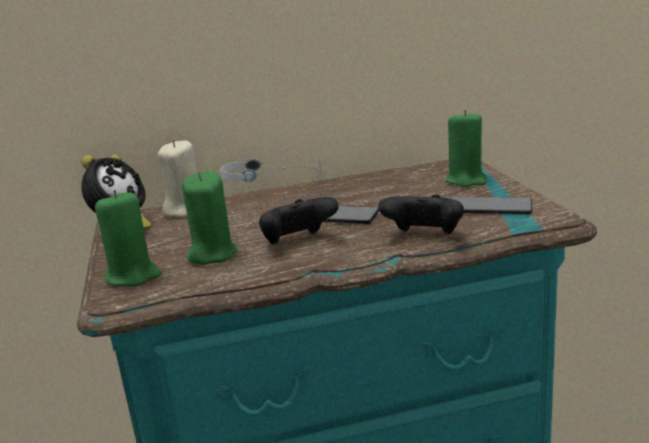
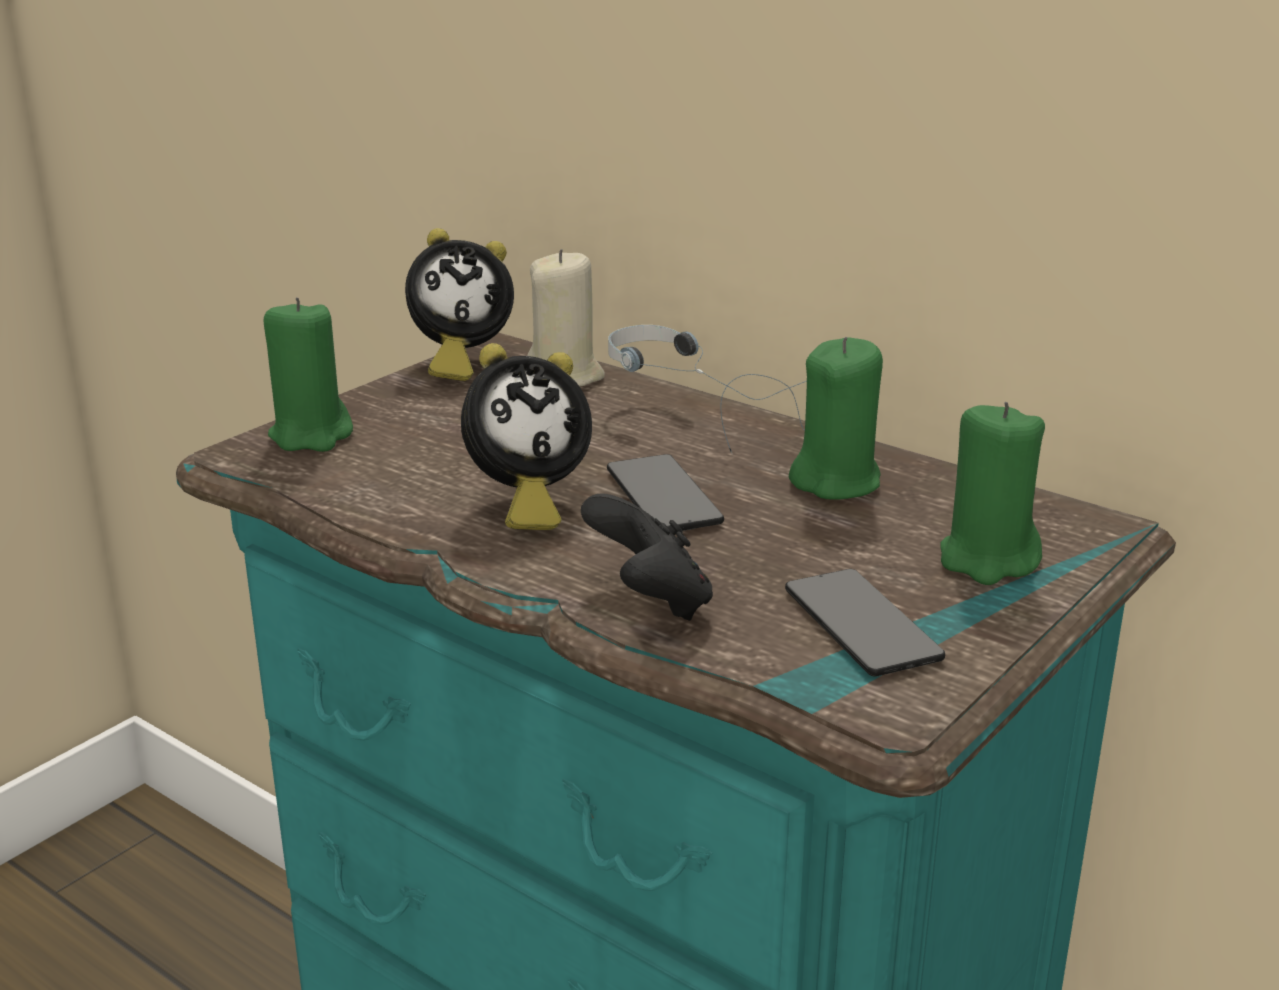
camera: 50 degrees right, 5 degrees up
(212, 254) = (424, 458): green candle -> green candle (836, 481)
(298, 242) = (525, 503): black game controller -> alarm clock

